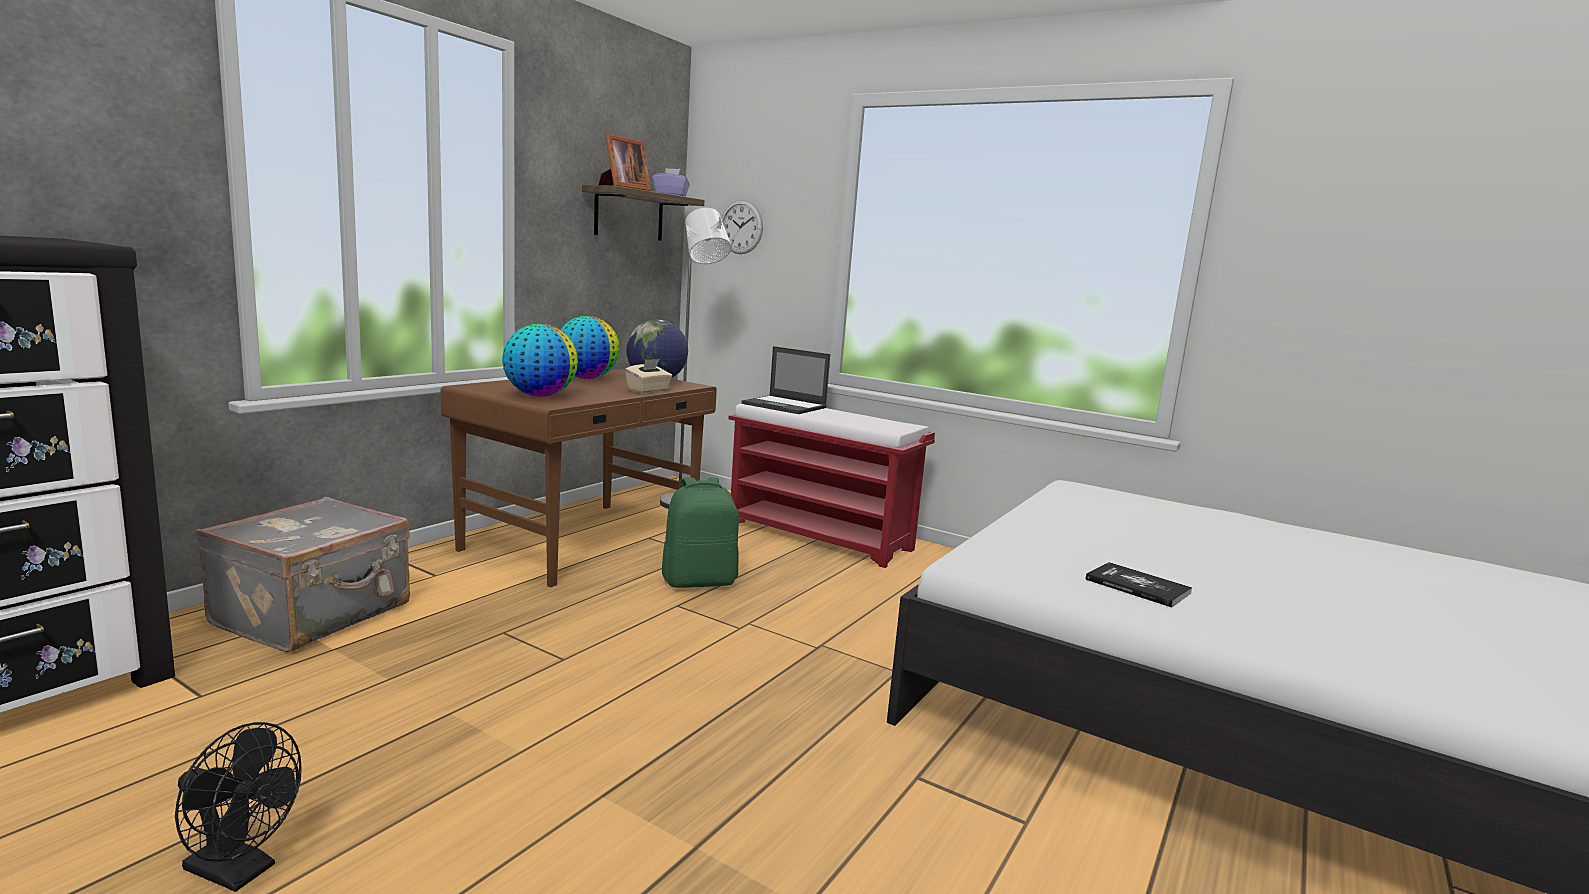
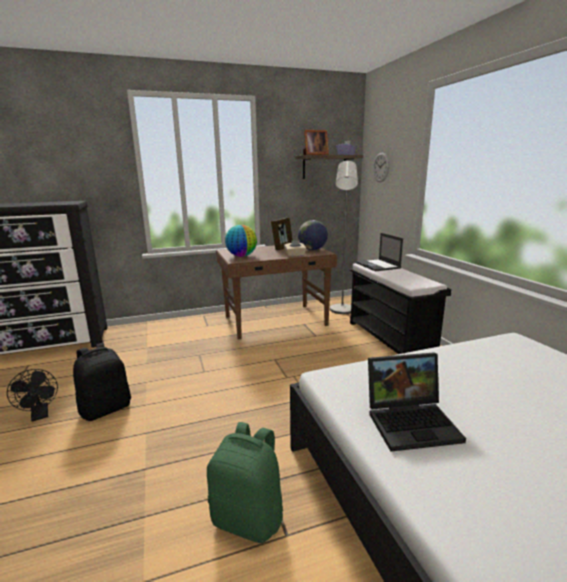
camera: 40 degrees right, 5 degrees up
(315, 615) = (157, 333): grey suitcase -> none
(429, 791) = (106, 409): none -> black backpack
(586, 378) = (282, 247): globe -> picture frame
(699, 581) = (299, 350): green backpack -> green backpack (249, 518)
(821, 536) = (390, 339): red bench -> black bench
(1137, 586) = (412, 422): book -> laptop

